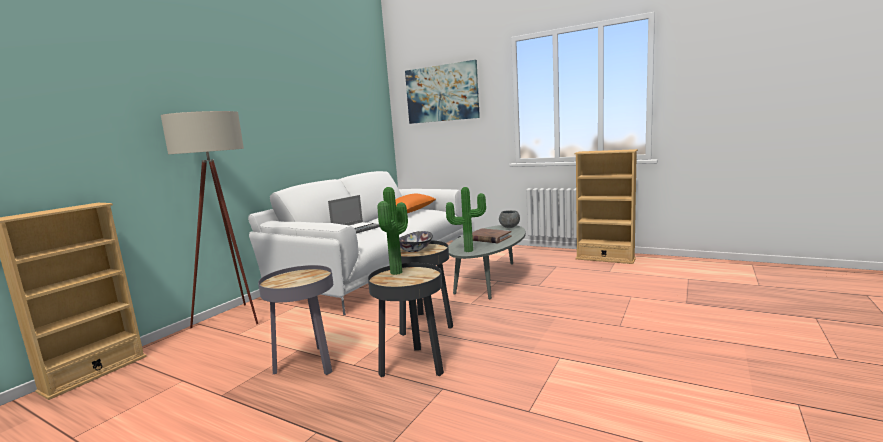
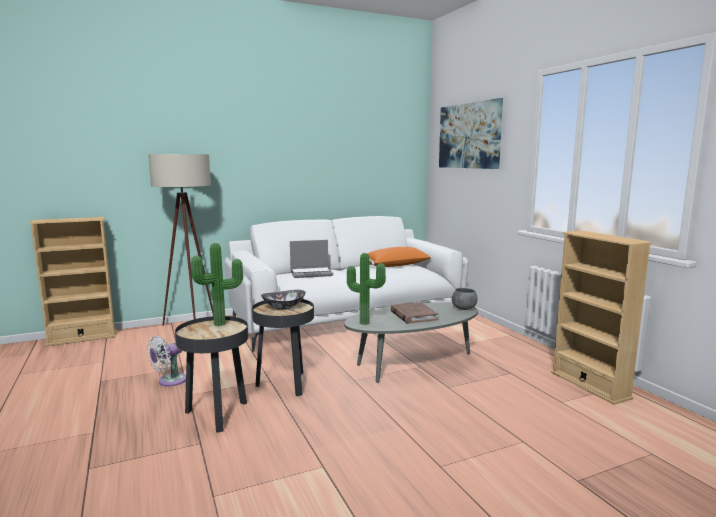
camera: 35 degrees right, 0 degrees up
(308, 364) = (169, 381): grey side table -> white fan

